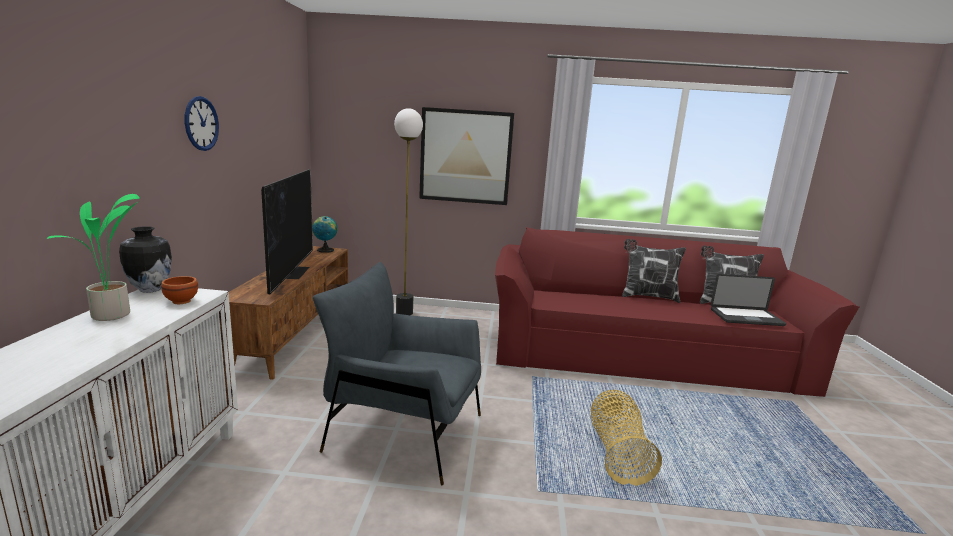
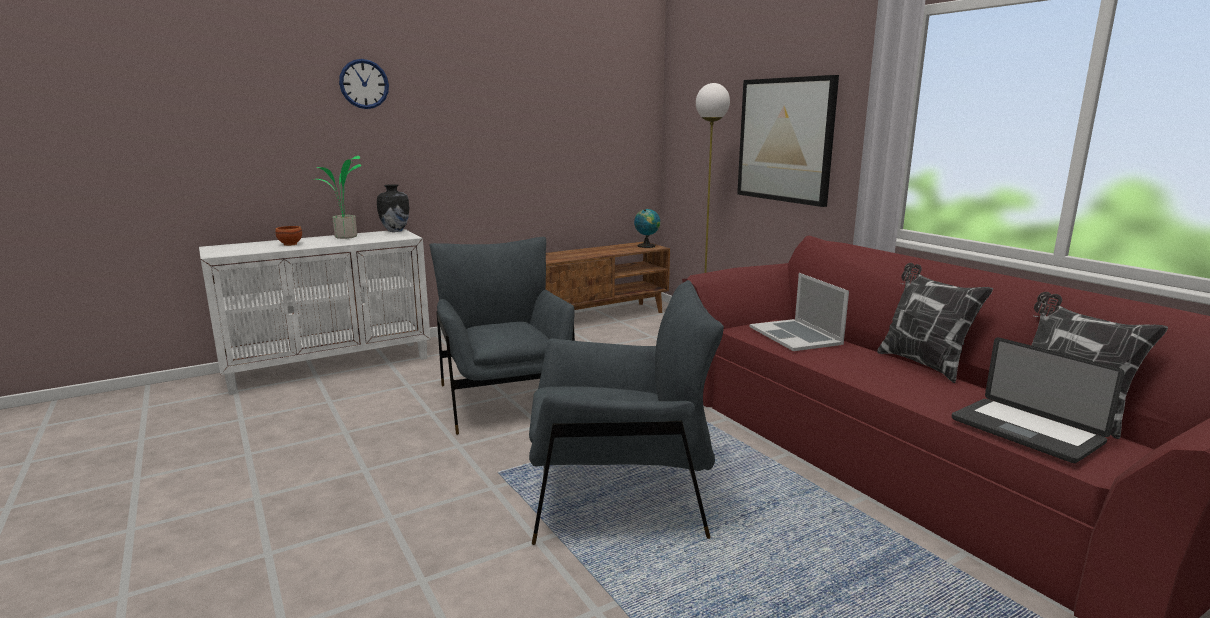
camera: 55 degrees right, 0 degrees up
(180, 301) = (387, 237): brown bowl -> brown bowl (290, 244)
(201, 123) = (481, 110): wall clock -> wall clock (364, 84)
(292, 272) = (574, 255): television -> none
(574, 298) = (795, 335): none -> laptop
(618, 453) = (618, 496): basket -> grey armchair

